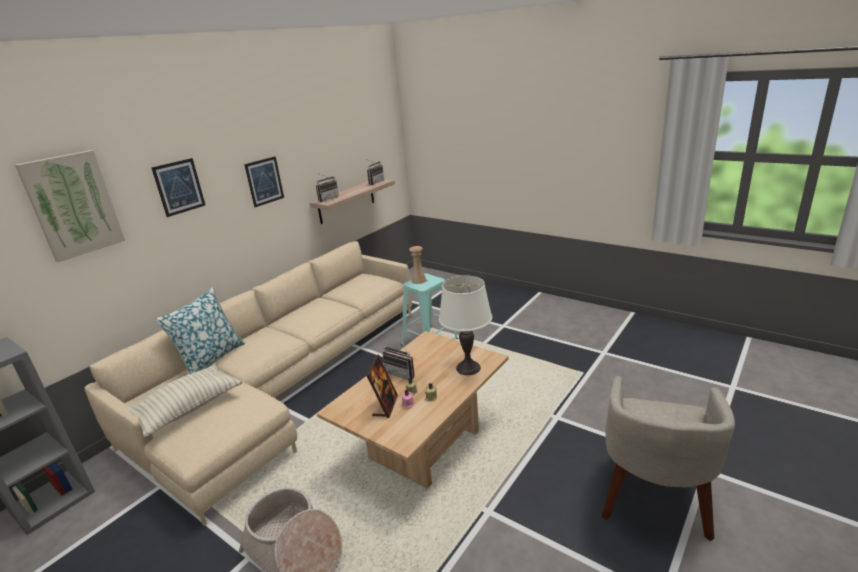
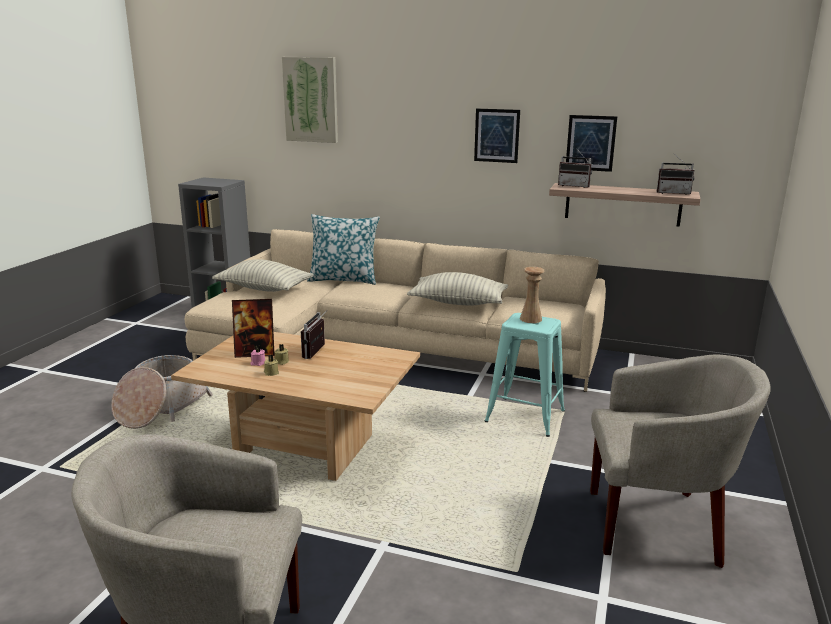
camera: 70 degrees right, 5 degrees down
(179, 187) = (398, 111): picture -> picture (590, 143)
(327, 311) = (458, 303): none -> pillow
(468, 368) = (335, 386): white table lamp -> none
(550, 325) = (658, 524): none -> beige armchair

